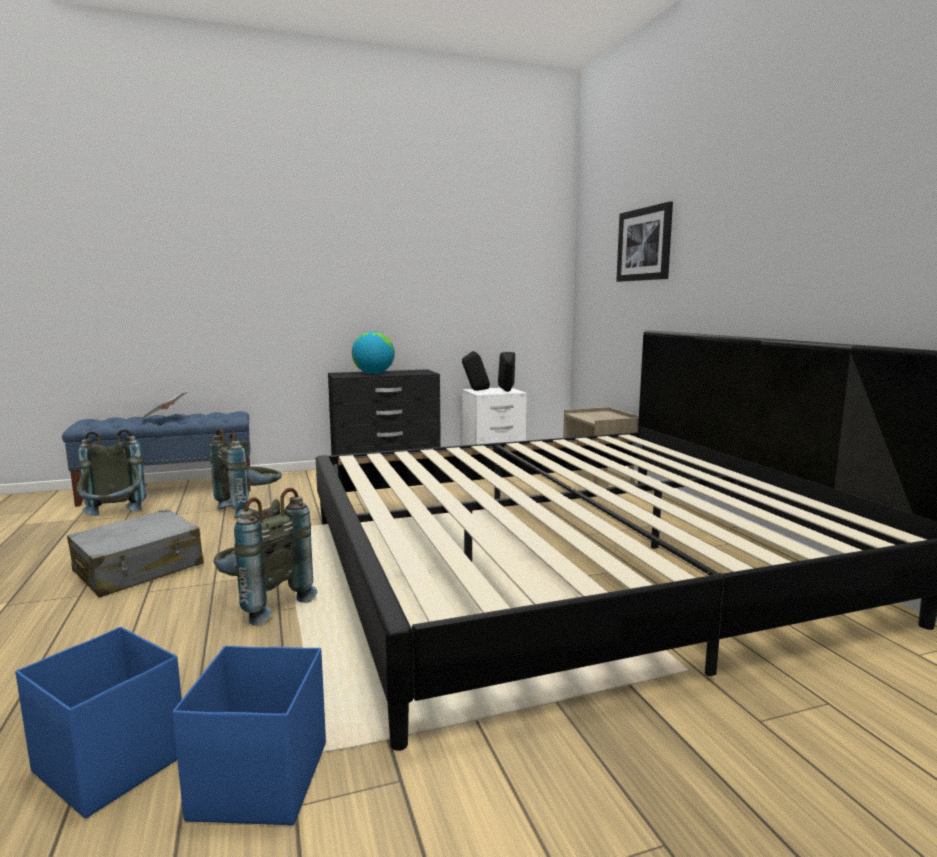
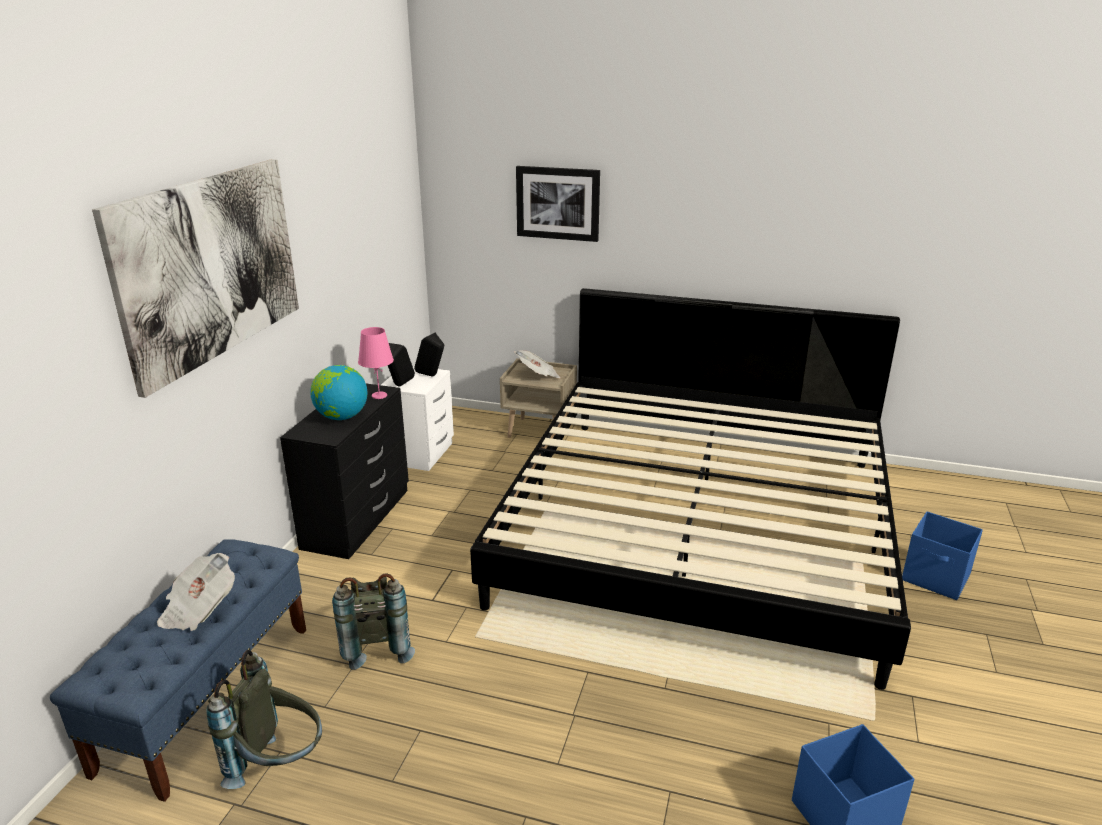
camera: 55 degrees left, 15 degrees up
(139, 569) = (489, 762): grey suitcase -> none
(258, 782) = (891, 751): blue storage box -> blue storage box (936, 578)
(262, 603) = (645, 694): grey backpack -> none
(282, 229) = (210, 267): none -> picture
(418, 373) = (379, 395): none -> pink table lamp
(600, 416) = (538, 375): none -> newspaper

